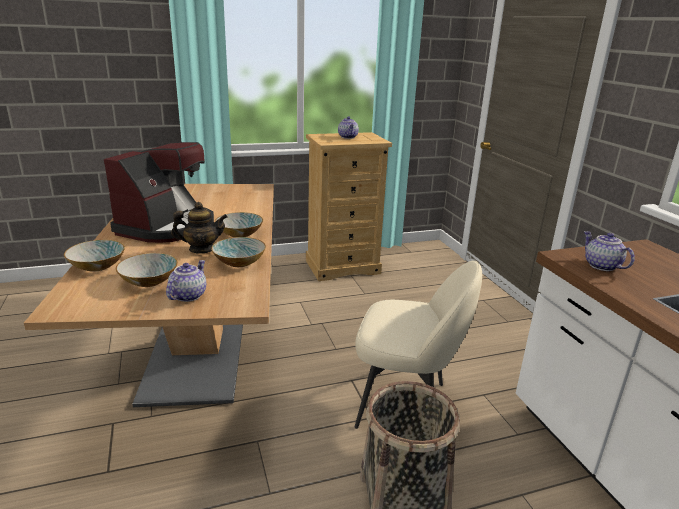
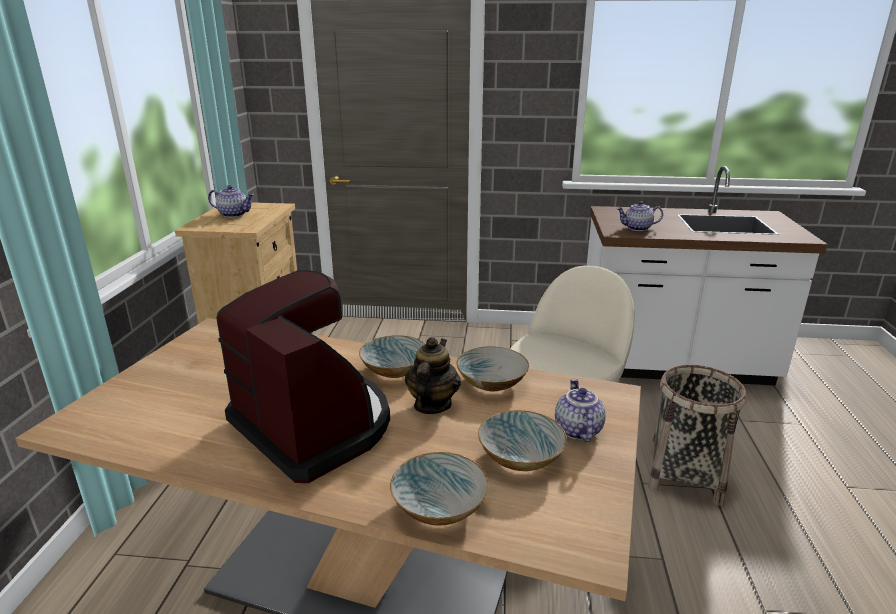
camera: 65 degrees left, 0 degrees up
(187, 295) = (576, 430): teapot -> teapot turned 45 degrees clockwise

